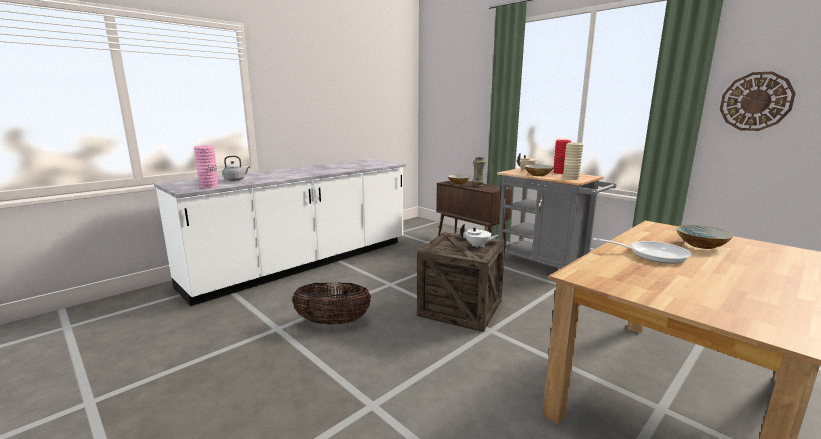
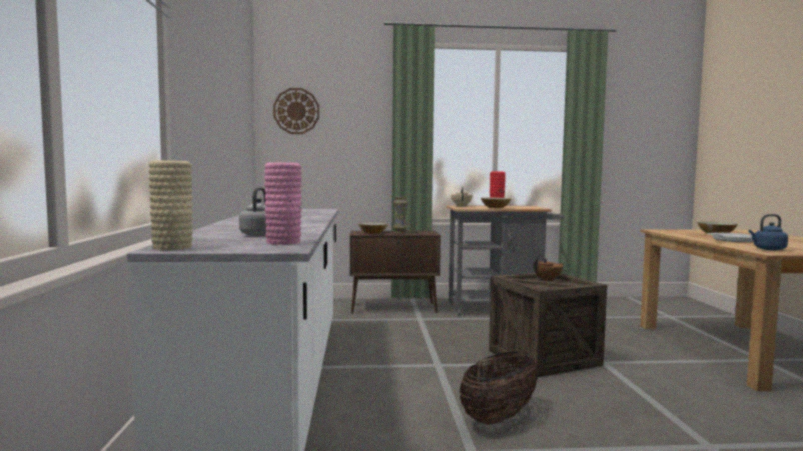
camera: 50 degrees left, 10 degrees down
(478, 246) = (547, 279): white teapot -> brown teapot
(571, 178) = (528, 207): beige vase -> beige vase (172, 247)
(607, 273) = (768, 249): none -> blue kettle
(755, 101) = (626, 137): wall clock -> wall clock (296, 111)

